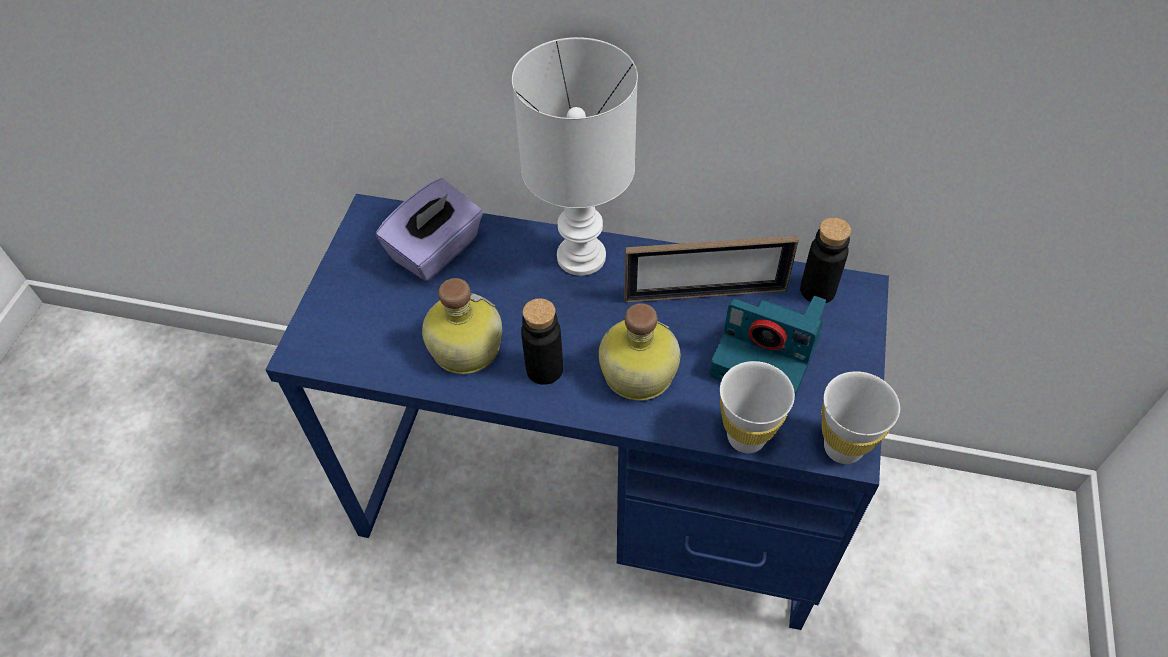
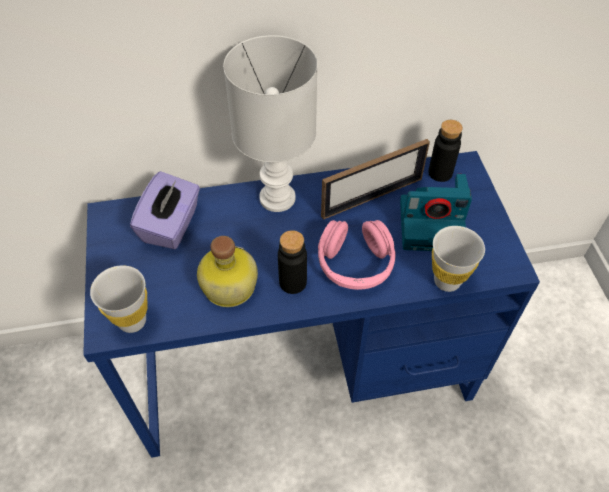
camera: 25 degrees left, 0 degrees up
(636, 373) = (355, 264): bottle -> pink headphones
(843, 448) = (507, 266): white cup -> white cup (132, 321)

